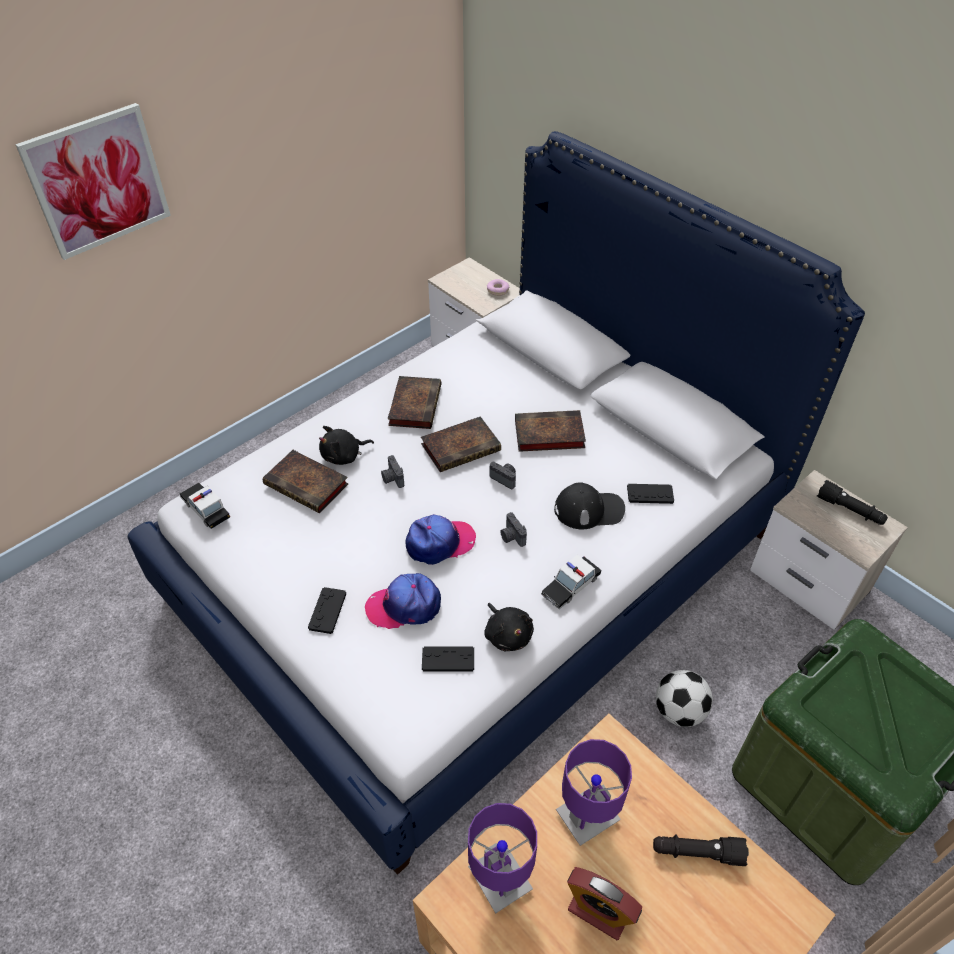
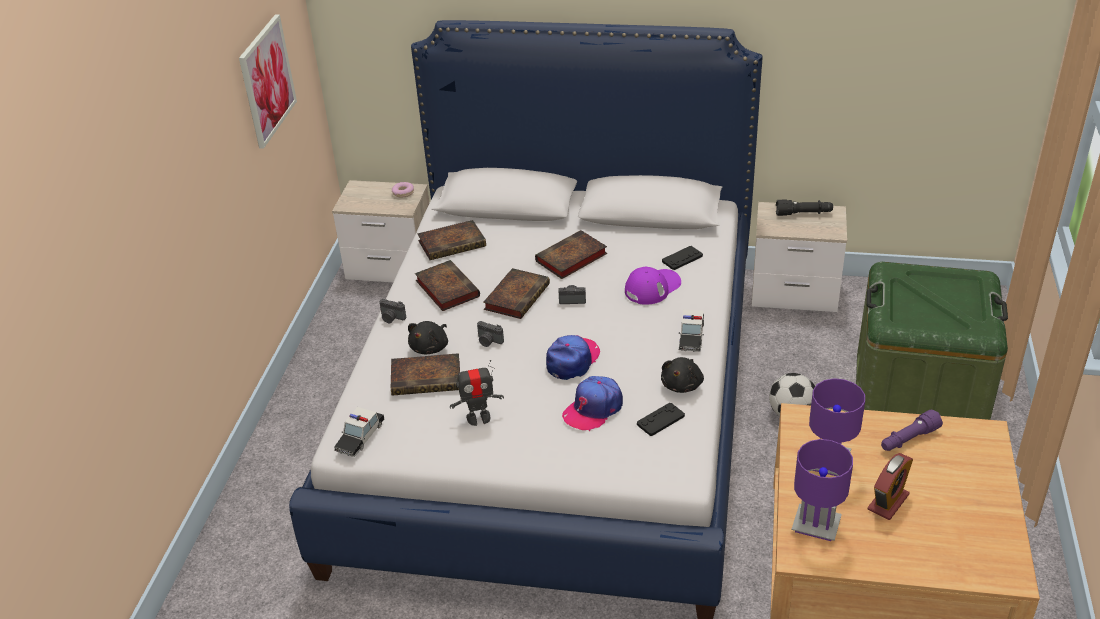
camera: 35 degrees left, 10 degrees down
(97, 181) = (140, 176): picture -> picture (267, 80)
(205, 508) = (360, 437): toy car -> toy car turned 75 degrees counterclockwise
(306, 550) = (478, 418): none -> toy robot
(327, 611) = (541, 442): black game controller -> none
(467, 363) = (453, 243): none -> book
(507, 634) = (682, 384): black plush toy -> black plush toy turned 90 degrees clockwise
(511, 537) = (619, 330): camera -> camera (391, 318)
(589, 509) = (652, 287): black cap -> purple cap
(598, 911) = (888, 502): alarm clock -> alarm clock turned 45 degrees counterclockwise
(697, 852) = (908, 439): black flashlight -> purple flashlight

